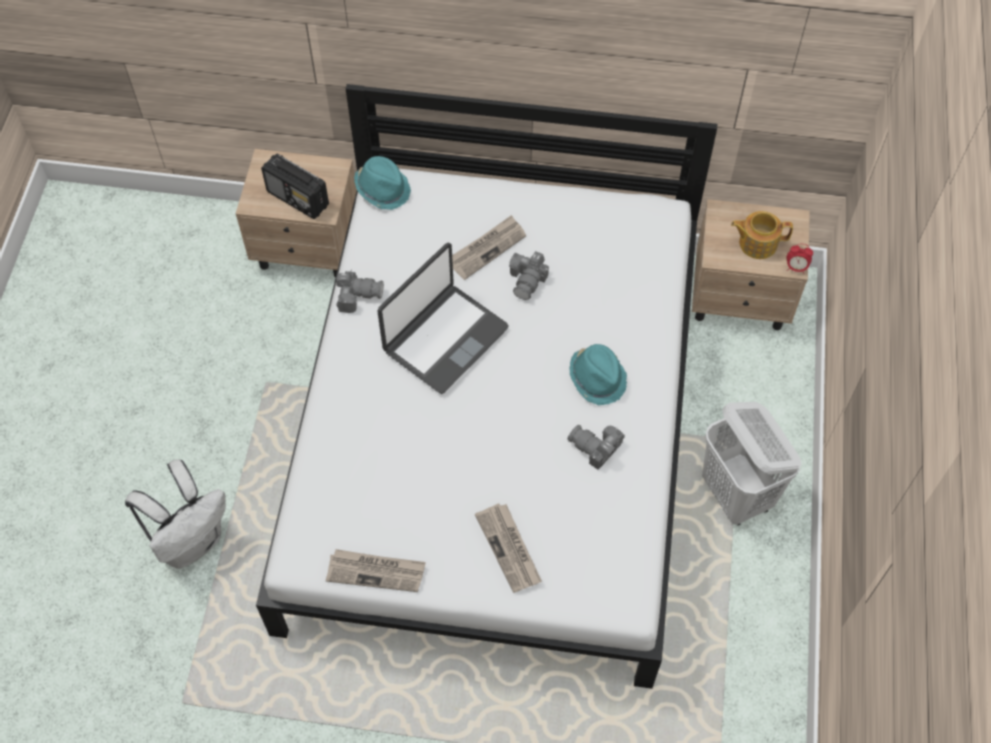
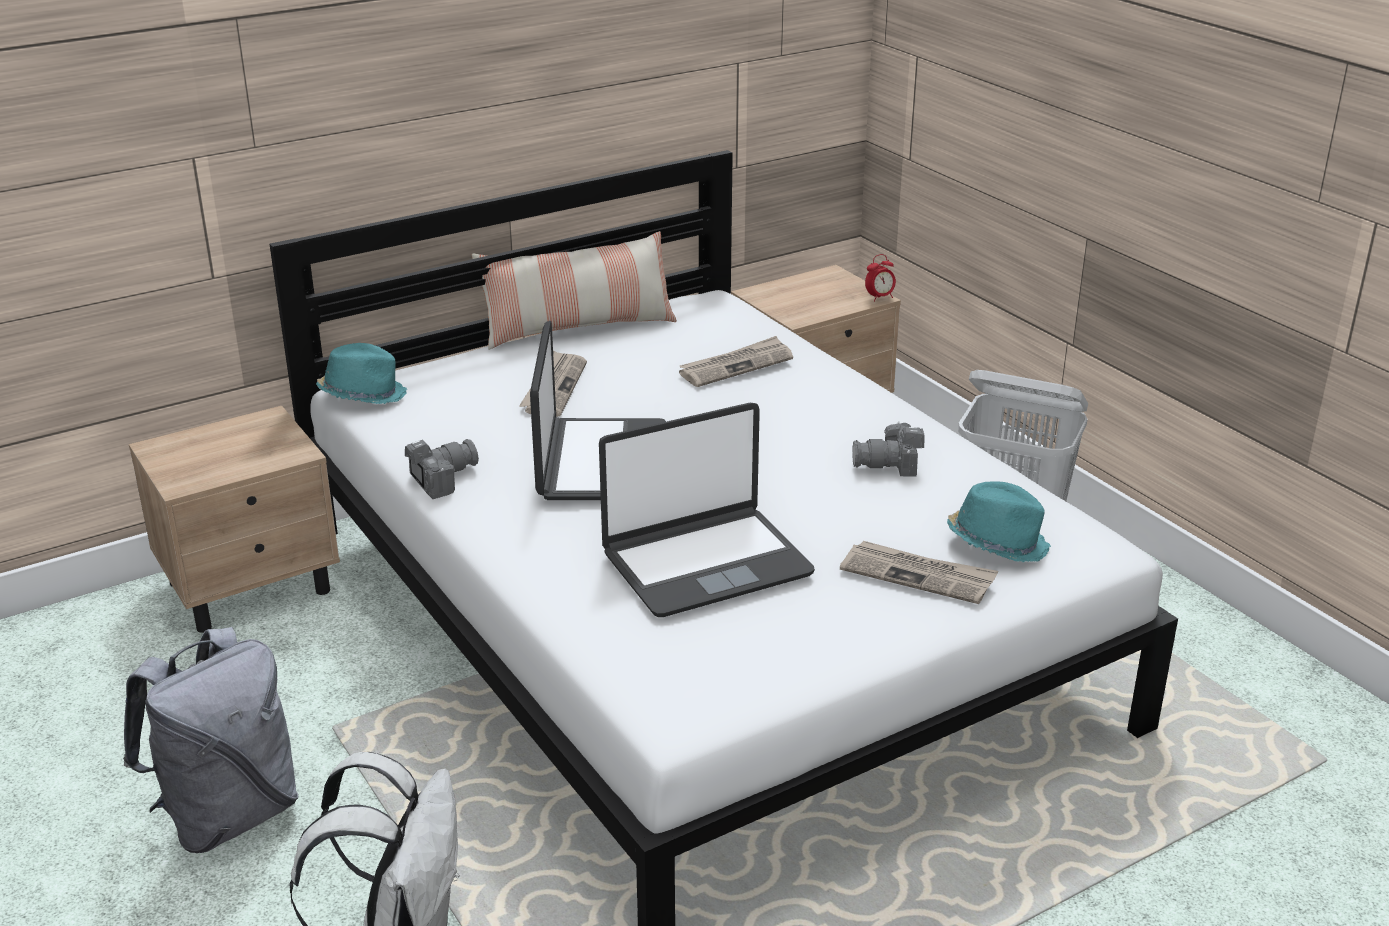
camera: 40 degrees left, 30 degrees down
(183, 408) = (228, 815): none -> grey backpack
(298, 199) = (246, 457): radio -> none
(376, 571) = (793, 676): newspaper -> newspaper (736, 365)
(417, 460) = (705, 563): none -> laptop
(528, 280) = (634, 388): camera -> none
(556, 194) = (578, 327): none -> pillow
(598, 378) = (814, 419): turquoise hat -> turquoise hat (997, 543)
(757, 243) = (820, 297): teapot -> none

